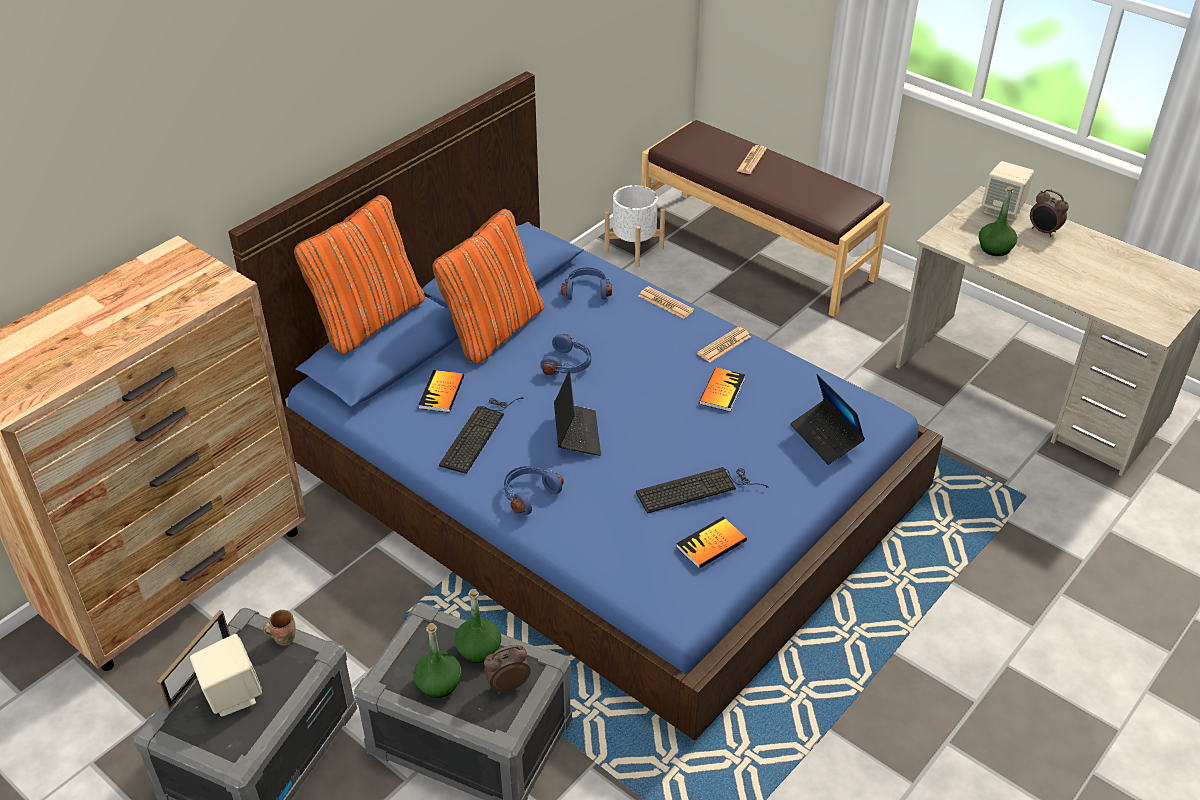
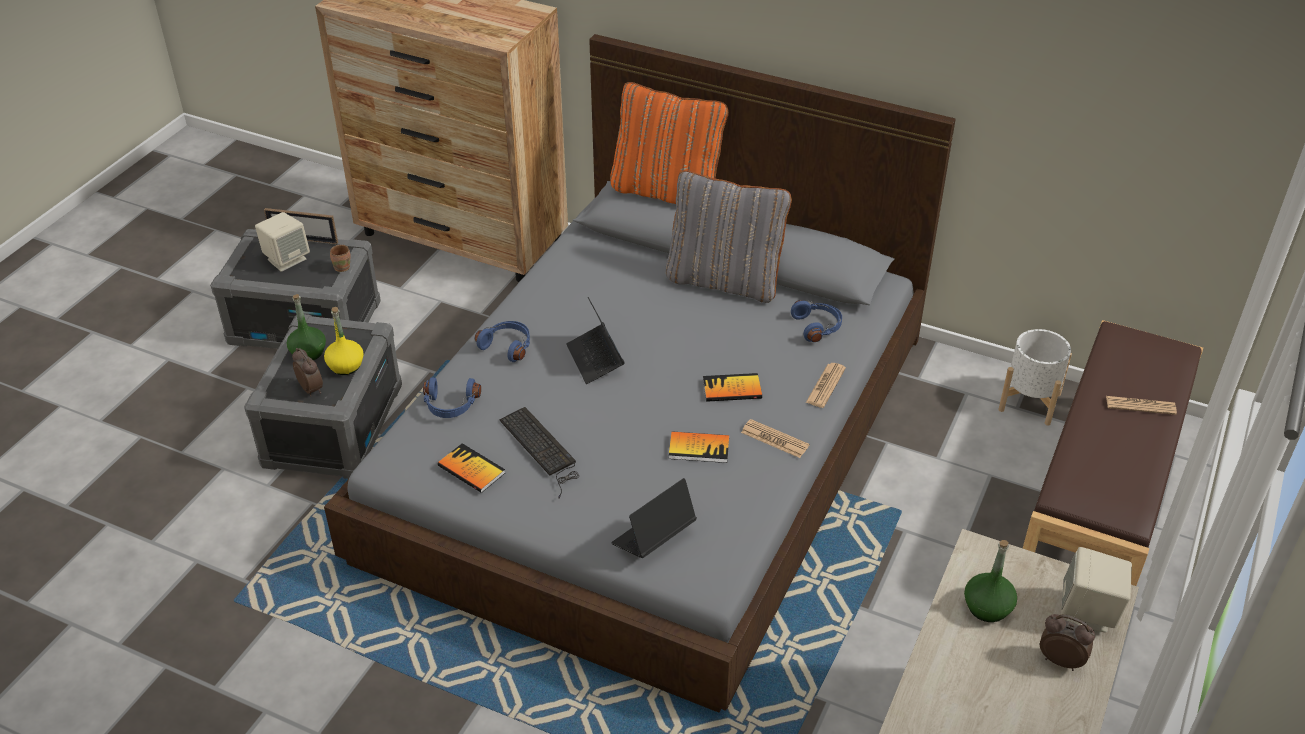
camera: 75 degrees right, 0 degrees up
(441, 392) = (622, 270): book -> book (732, 389)
(478, 433) = (577, 302): keyboard -> none
(479, 649) = (346, 366): green bottle -> yellow bottle
(493, 330) = (725, 280): orange pillow -> grey pillow
(568, 364) = (694, 336): blue headphones -> blue headphones (450, 406)
(577, 434) = (595, 359): laptop -> laptop turned 90 degrees clockwise
(598, 475) = (654, 442): blue bed -> grey bed
(1043, 231) = (1060, 659): alarm clock -> alarm clock turned 90 degrees clockwise

